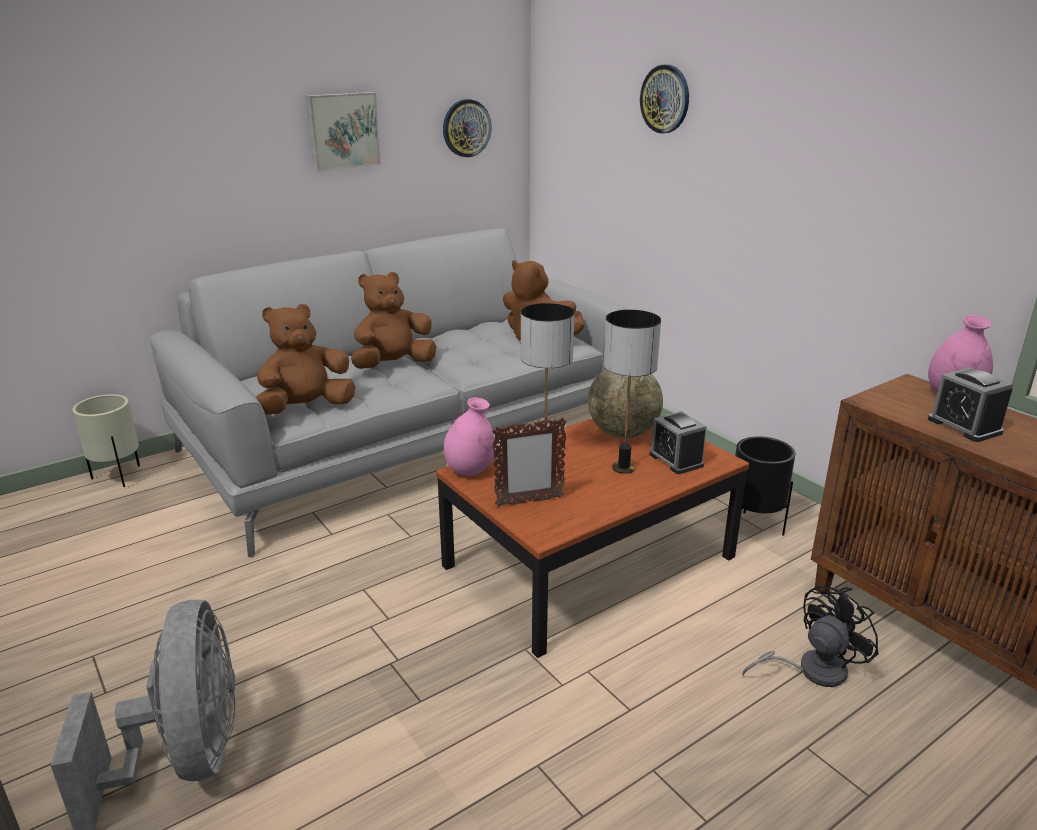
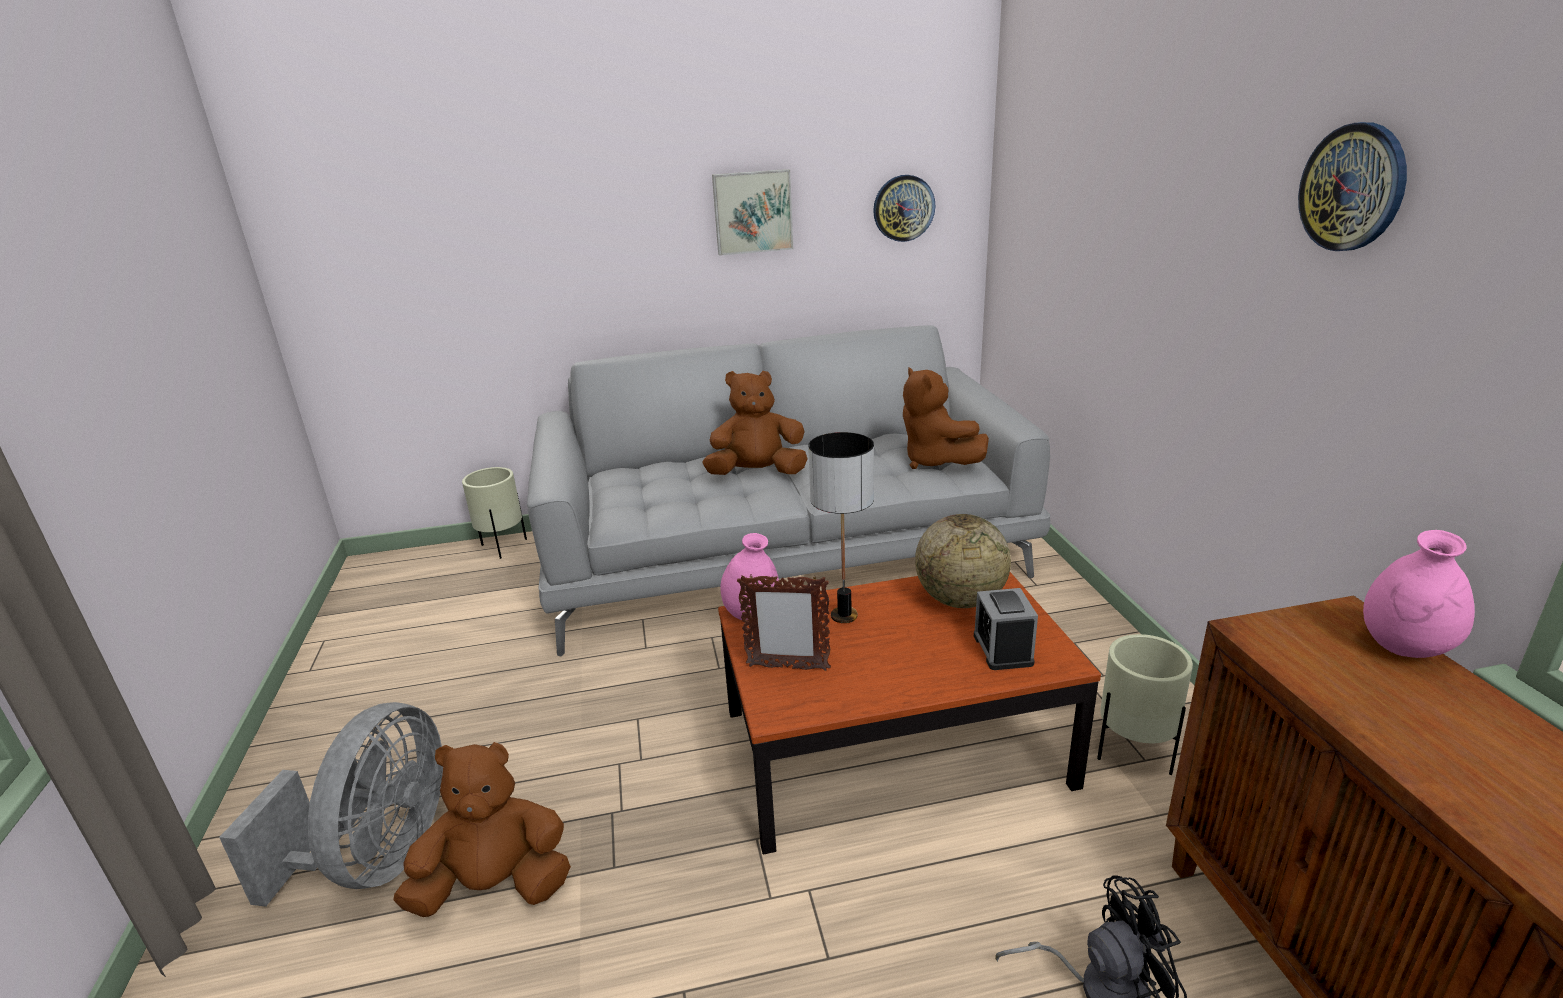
camera: 25 degrees right, 0 degrees up
(306, 408) = (637, 511): brown plush toy -> brown plush toy (496, 886)
(623, 468) = (927, 647): table lamp -> none
(665, 99) = (1116, 176): wall clock -> wall clock (1352, 187)
(754, 528) = (1134, 755): black planter -> beige planter
(964, 426) = (1384, 703): alarm clock -> none

